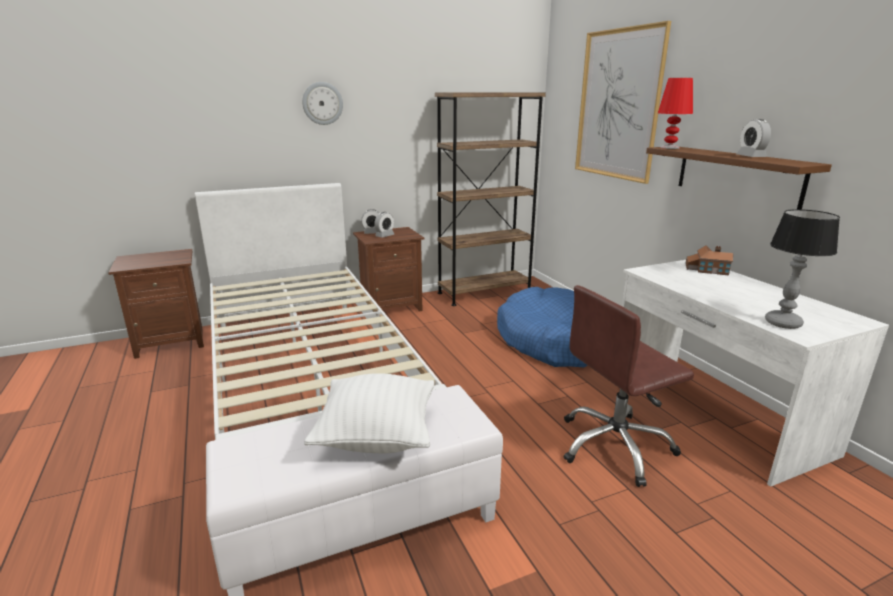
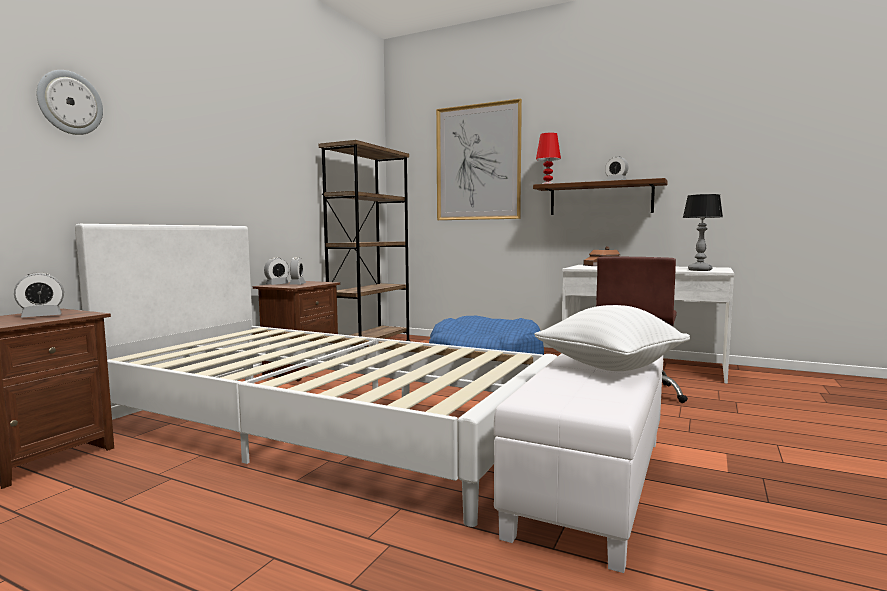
camera: 40 degrees left, 15 degrees down
(160, 259) = (41, 316): none -> alarm clock
(322, 103) = (222, 135): wall clock -> wall clock (70, 103)

